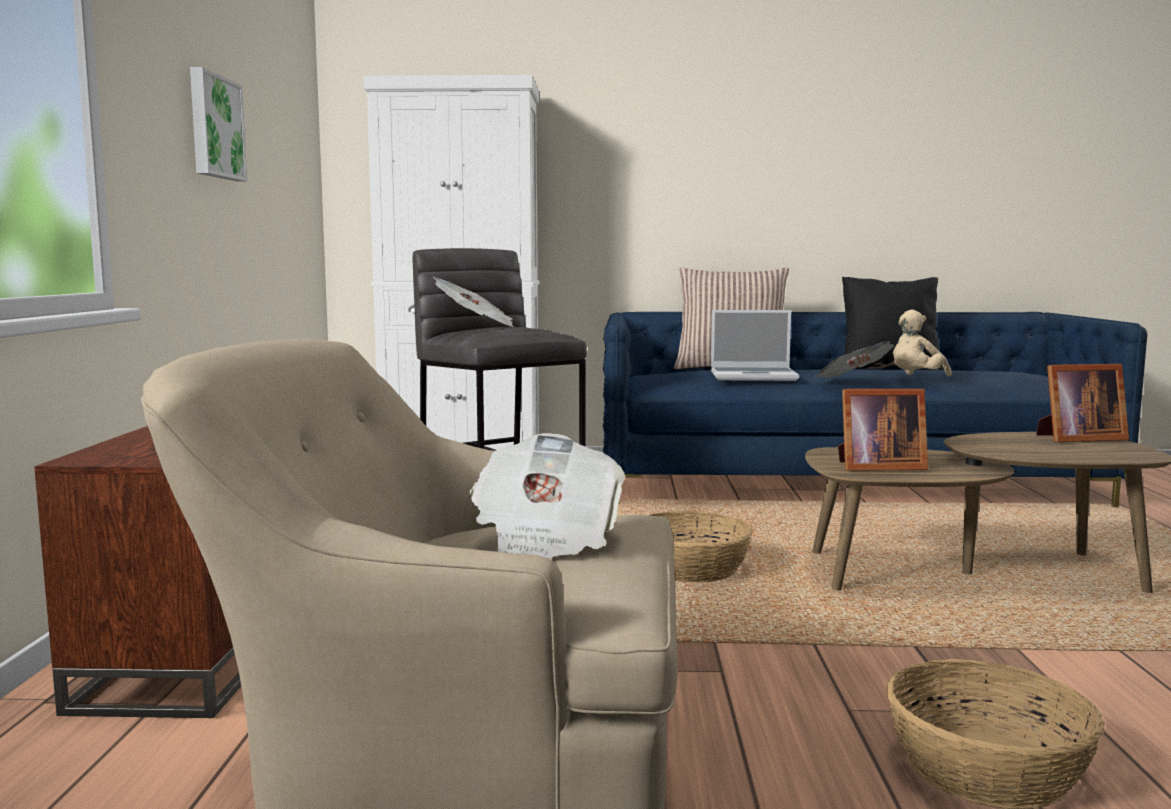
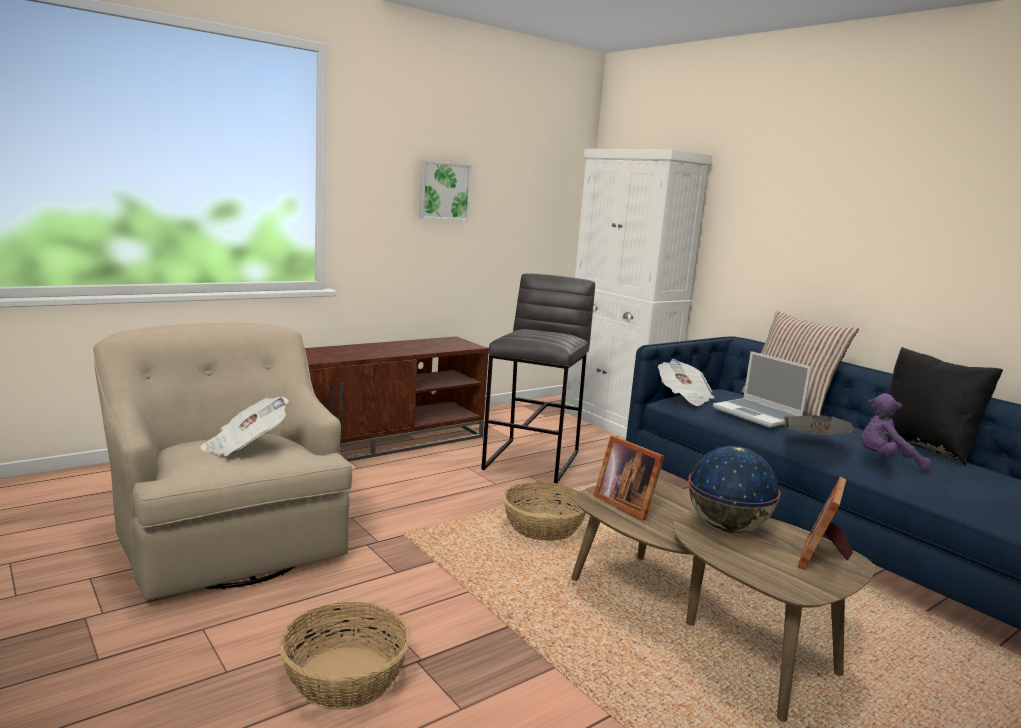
camera: 50 degrees right, 5 degrees up
(476, 326) = (530, 328): newspaper -> newspaper (684, 397)
(915, 379) = (886, 461): beige plush toy -> purple plush toy
(999, 445) = (727, 528): none -> globe
(1077, 439) = (823, 557): picture frame -> picture frame turned 75 degrees clockwise

